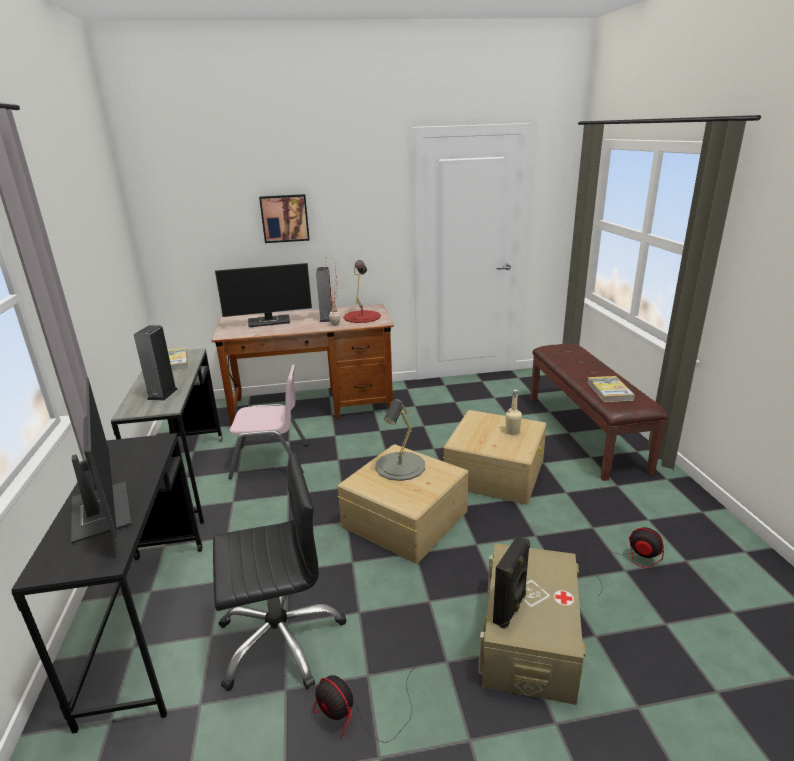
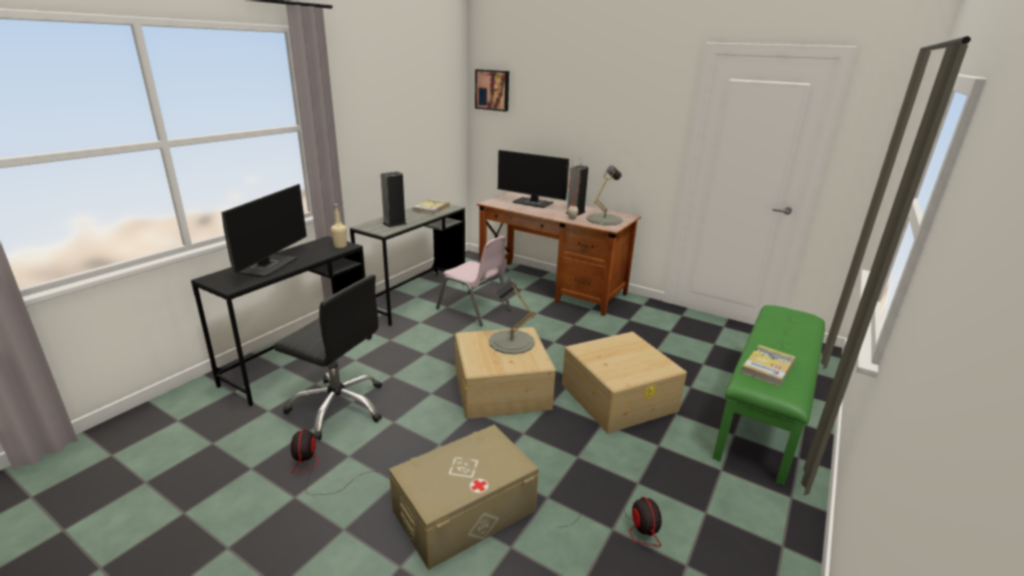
camera: 40 degrees right, 0 degrees up
(285, 218) = (573, 117): picture -> picture (492, 90)
(362, 316) = (604, 219): red table lamp -> grey table lamp
(510, 609) = (433, 465): black speaker -> none
(512, 432) = (639, 363): beige bottle -> beige bottle (340, 246)
(585, 432) = (765, 413): brown bench -> green bench

